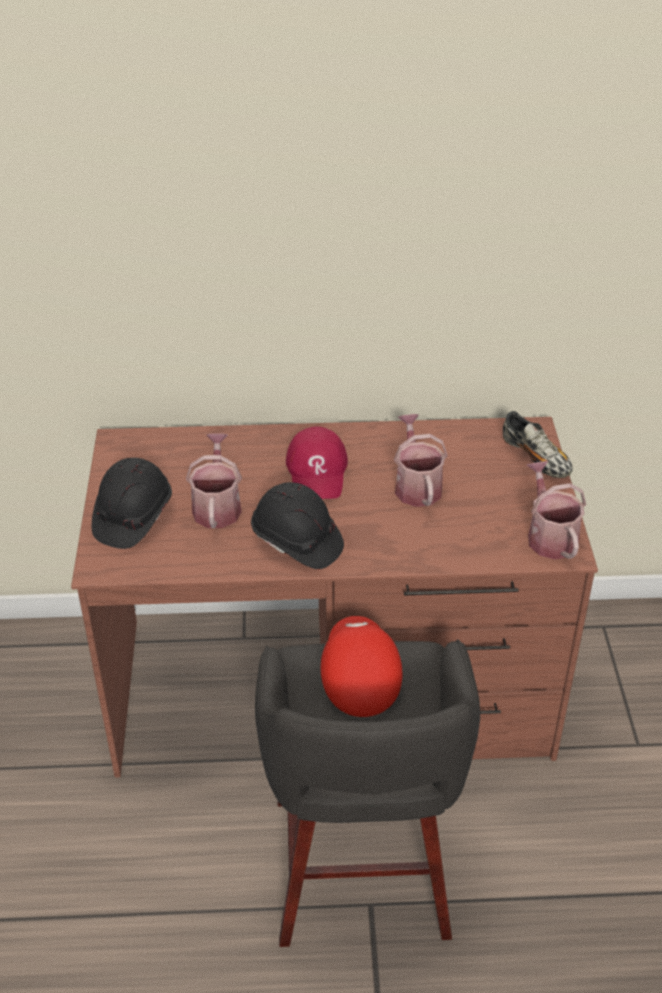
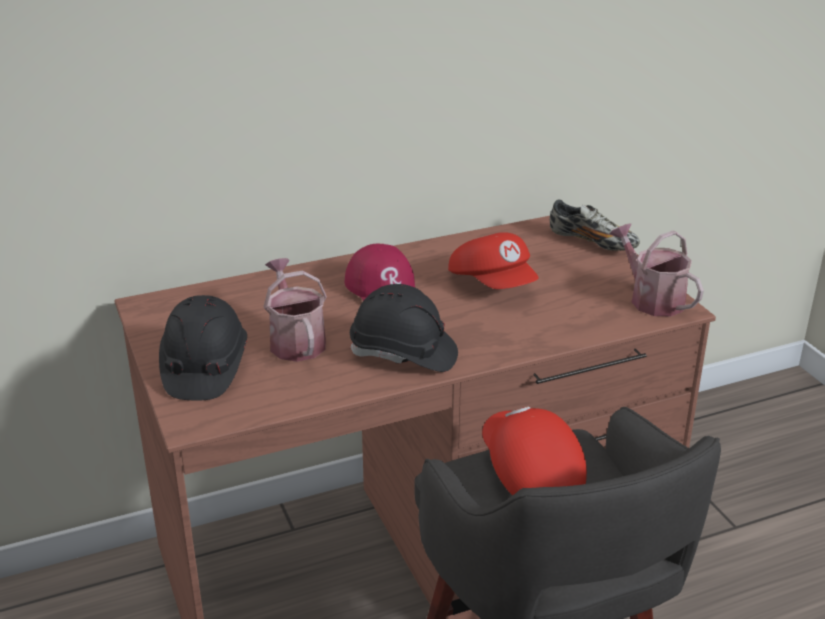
camera: 20 degrees left, 10 degrees down
(416, 485) = (494, 284): watering can -> red cap

